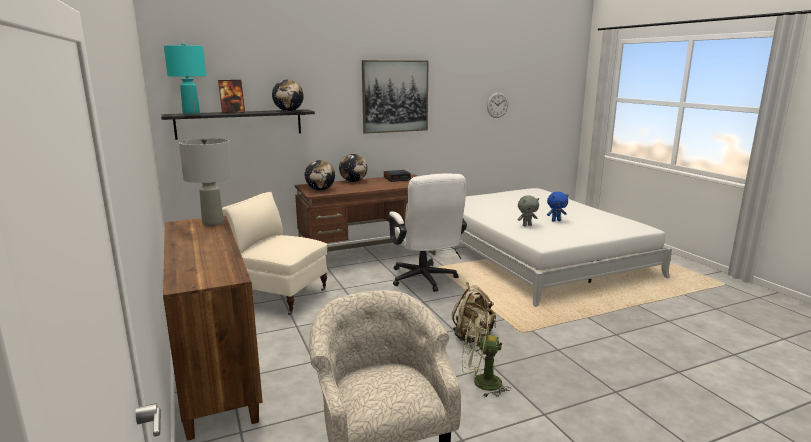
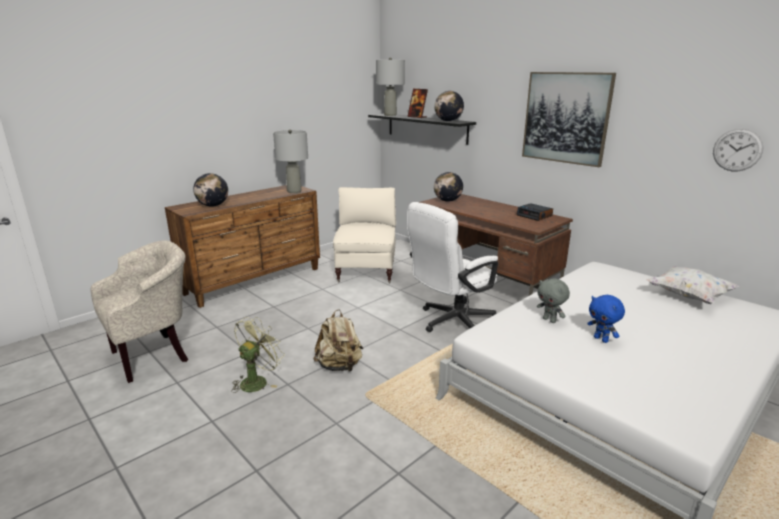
camera: 70 degrees right, 5 degrees up
(191, 114) = (390, 115): turquoise table lamp -> grey table lamp
(353, 181) = (495, 204): globe -> globe (213, 205)
(480, 383) = (257, 381): green fan -> green fan turned 45 degrees clockwise
(510, 195) = (687, 296): none -> white pillow

